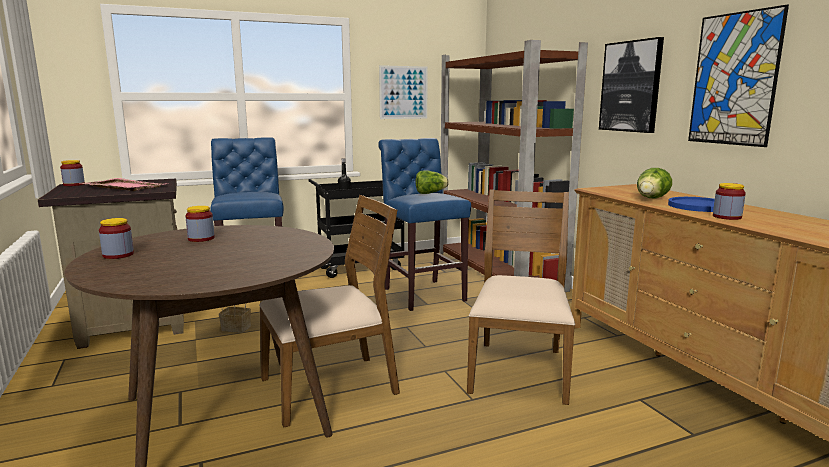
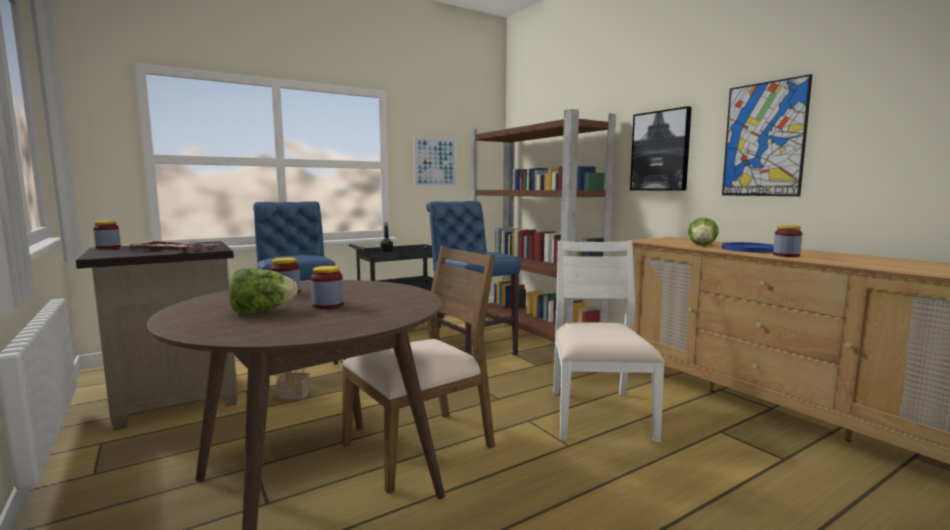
camera: 10 degrees left, 5 degrees down
(118, 255) = (202, 310): jar -> jar (328, 305)
(430, 193) = (480, 251): lettuce -> lettuce (261, 311)
(519, 370) = (598, 414): brown chair -> white chair

